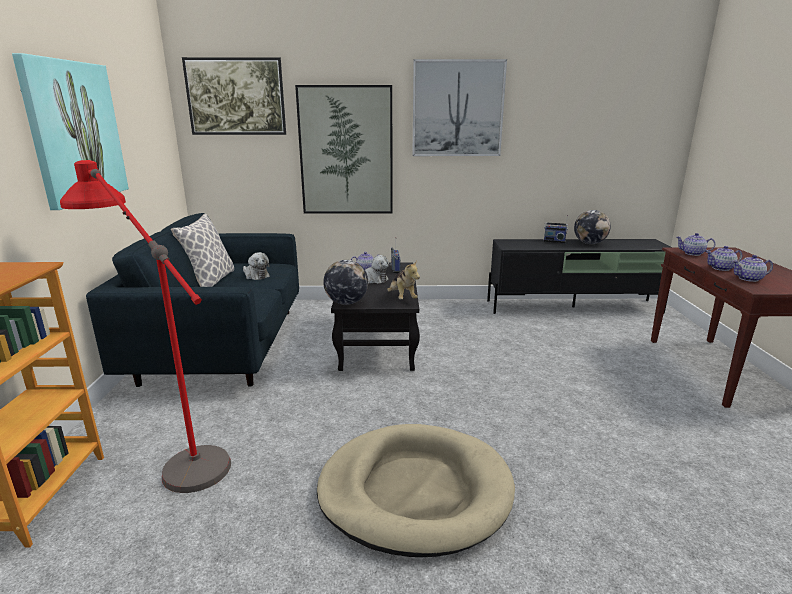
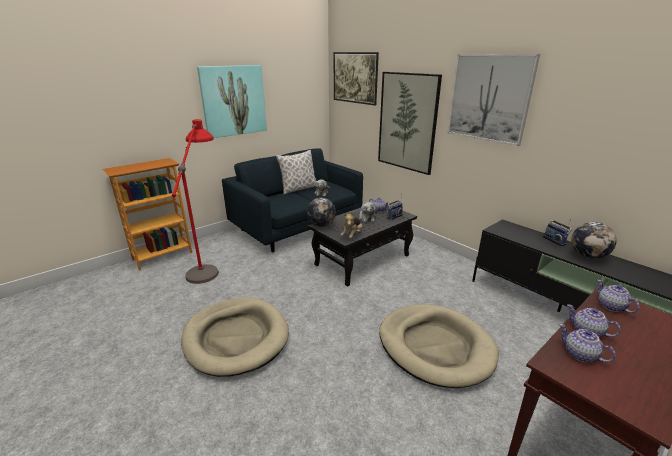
camera: 50 degrees right, 5 degrees up
(568, 372) = (435, 347): none -> beige dog bed

